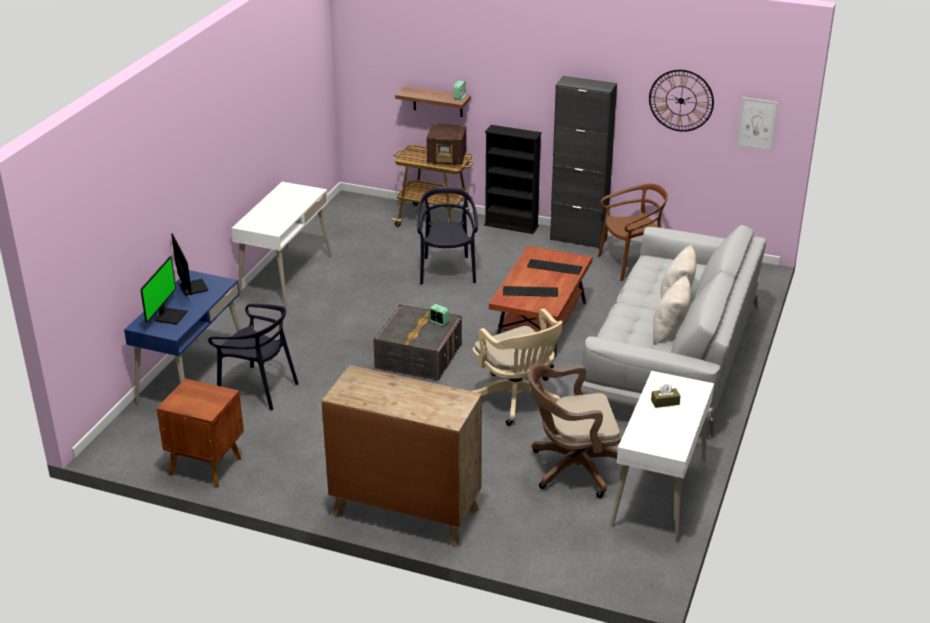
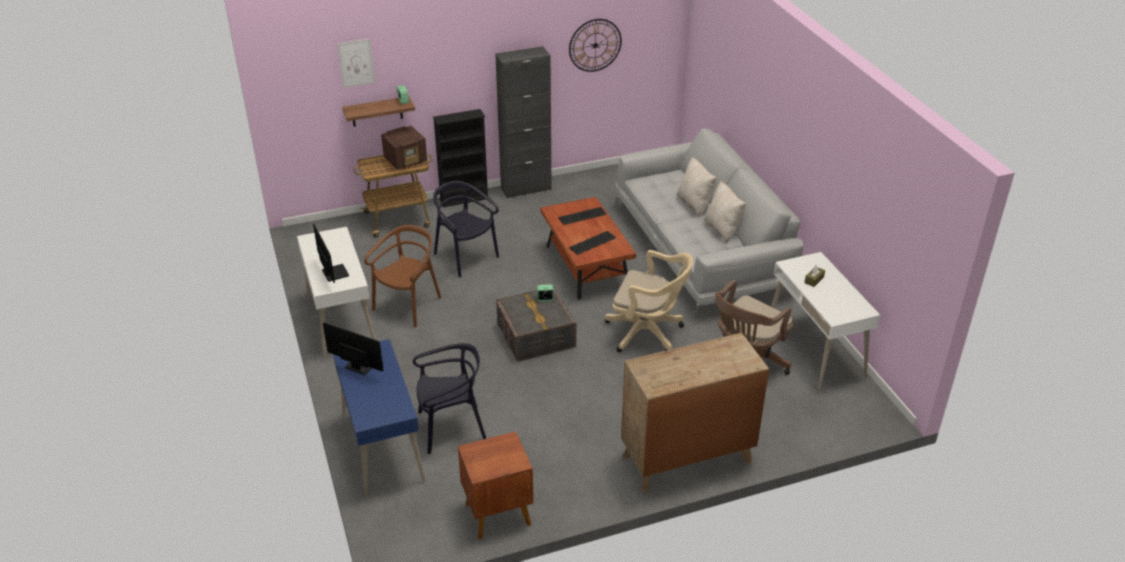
camera: 40 degrees left, 5 degrees up
(169, 316) = (379, 399): monitor -> monitor (334, 273)
(631, 264) = (587, 192): brown chair -> brown chair (408, 305)
(757, 124) = (655, 46): picture -> picture (356, 63)

